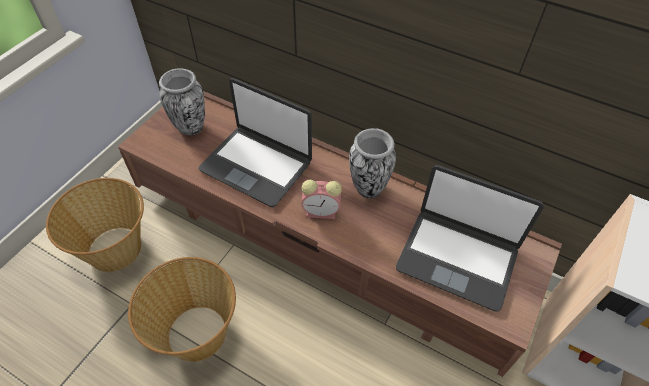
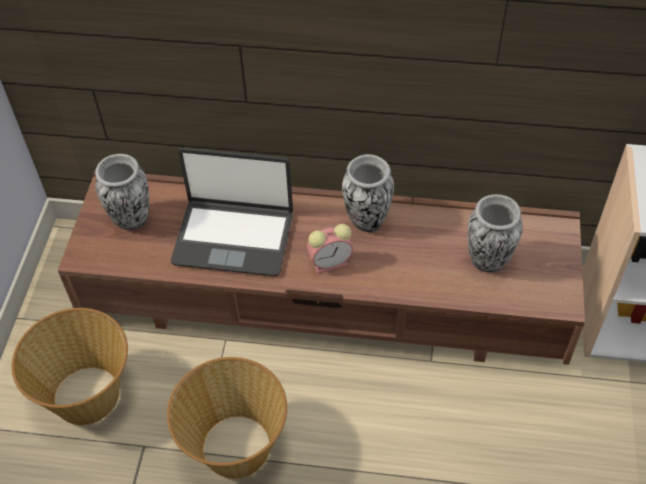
camera: 20 degrees left, 0 degrees up
(457, 258) = (488, 261): laptop -> vase

